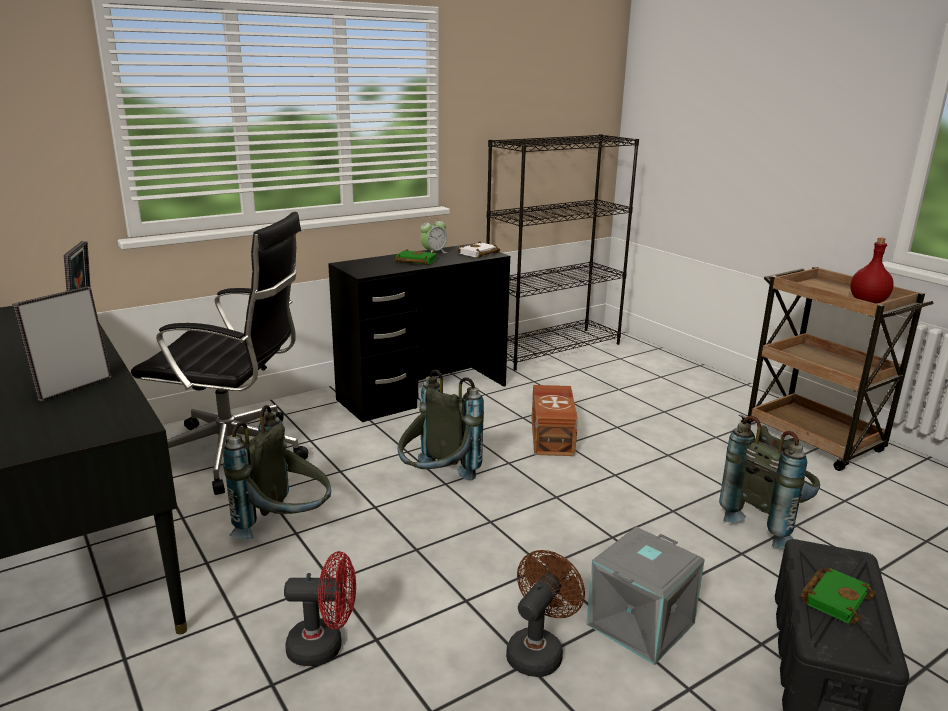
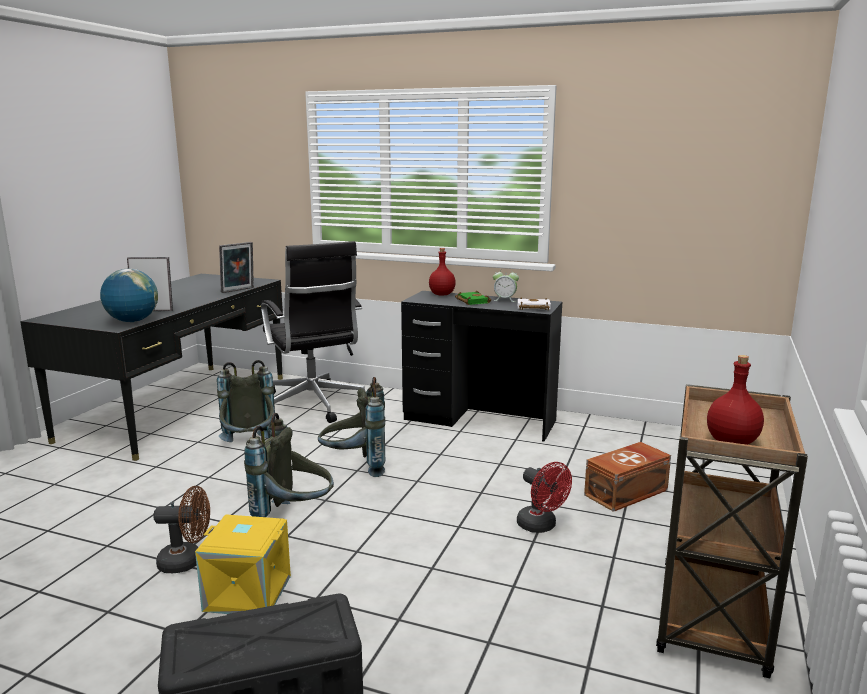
camera: 55 degrees right, 5 degrees down
(115, 410) = (132, 321): none -> globe
(324, 647) = (145, 497): red fan -> red fan (541, 526)
(365, 262) = (441, 294): none -> red bottle
(553, 348) = (659, 435): black bookcase -> none
(553, 436) = (487, 484): brown storage box -> brown storage box (627, 492)
(641, 625) = (246, 594): grey storage box -> yellow storage box
(767, 522) = (473, 623): grey backpack -> grey backpack (294, 518)
(834, 597) = (256, 630): green book -> none

